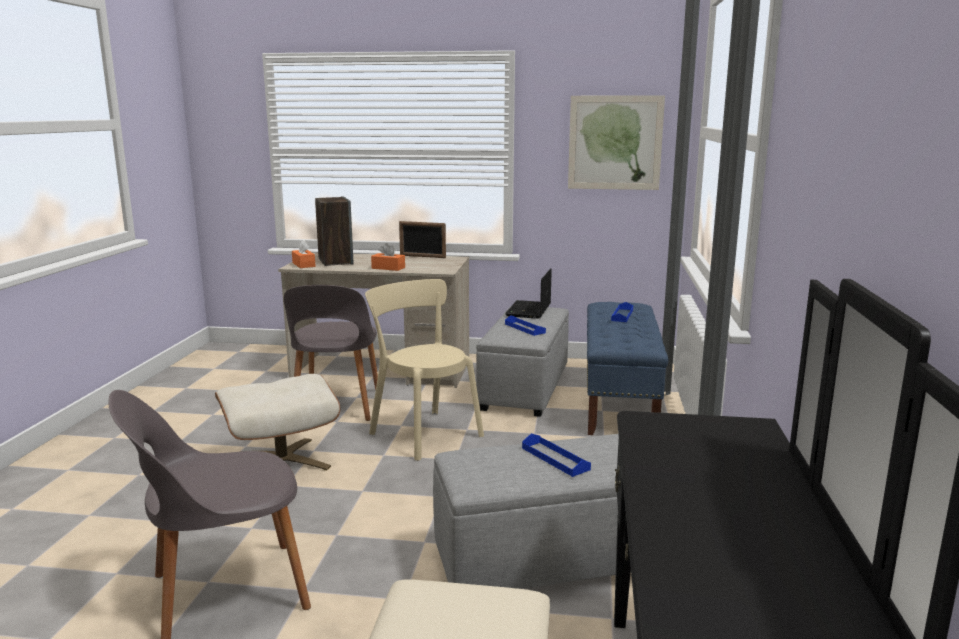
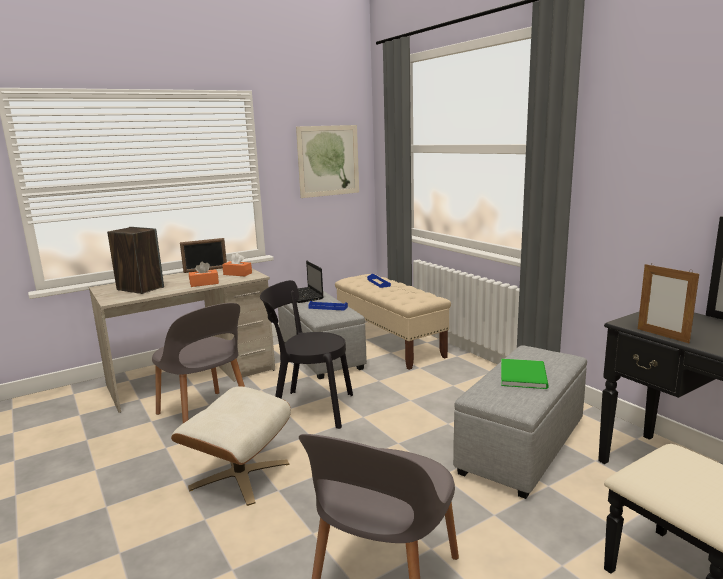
camera: 40 degrees left, 0 degrees up
(303, 265) = (117, 297): orange tissue box -> orange tissue box (237, 274)
(423, 433) = (309, 409): beige chair -> black chair
(555, 458) = (524, 375): blue tray -> green book
(619, 401) = (390, 343): blue bench -> beige bench
(635, 446) = (662, 335): none -> picture frame

